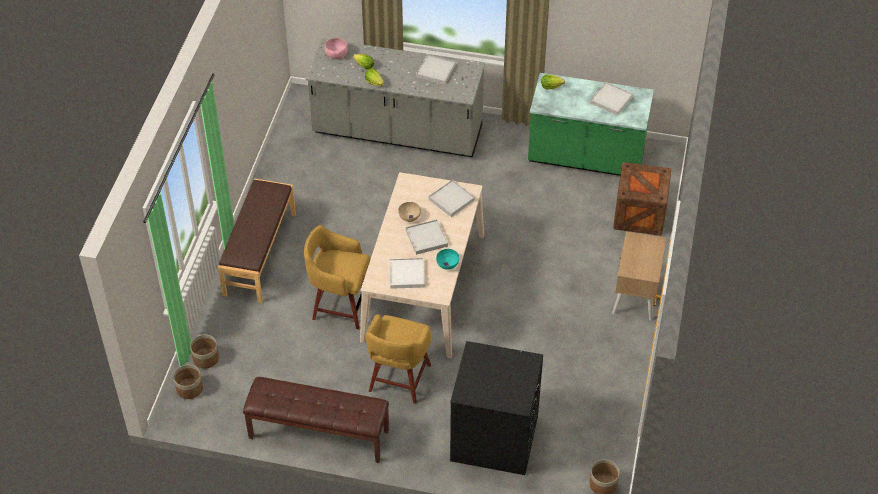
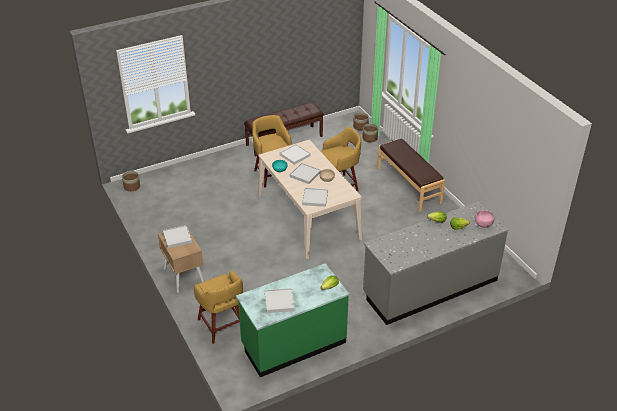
camera: 140 degrees right, 10 degrees down
(435, 71) = (413, 249): white tray -> white tray (177, 238)
(493, 438) = (202, 177): black washing machine -> none
(639, 215) = (222, 326): crate -> yellow stool

